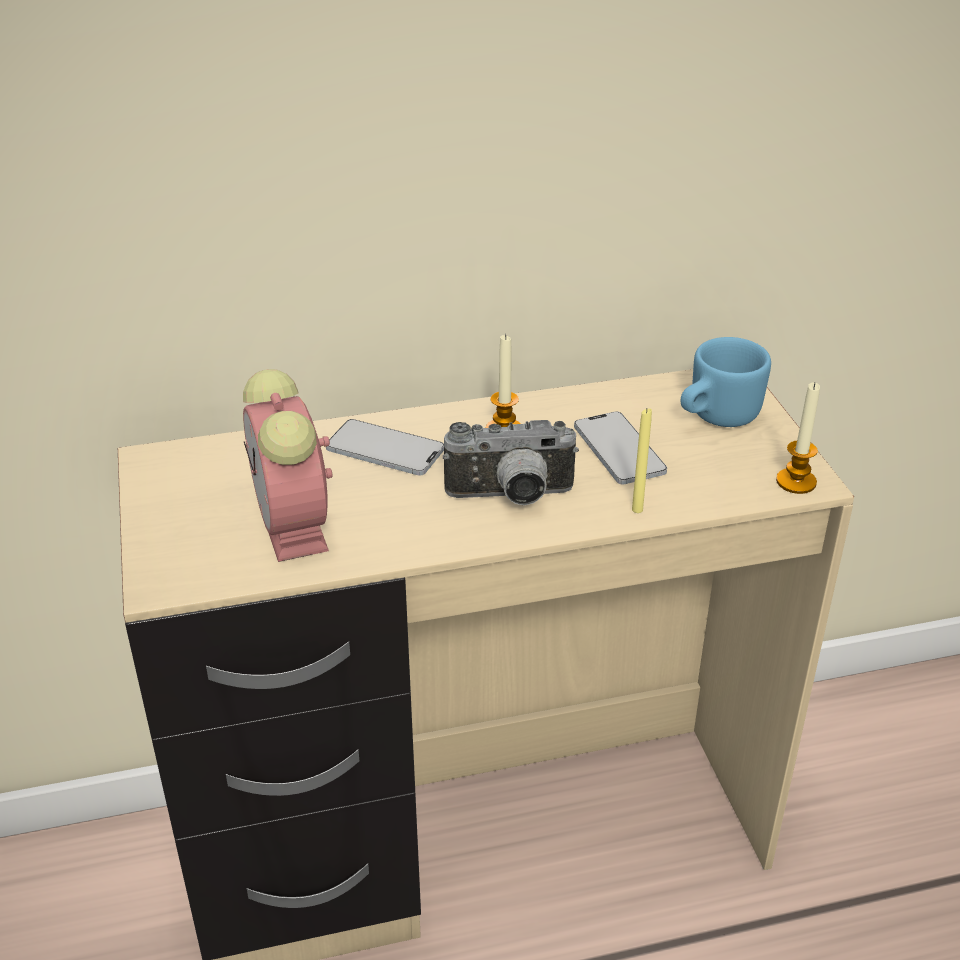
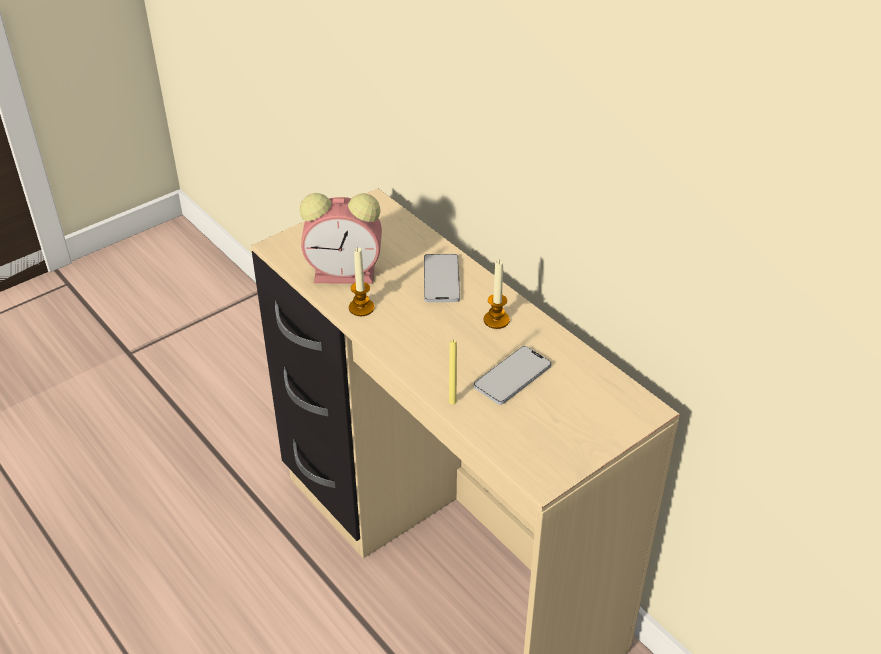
camera: 65 degrees right, 5 degrees up
(295, 529) = (347, 273): alarm clock -> alarm clock turned 135 degrees counterclockwise
(511, 498) = (428, 344): camera -> none
(715, 417) = (587, 413): blue mug -> none
(796, 482) = (536, 472): candle -> candle (361, 308)

